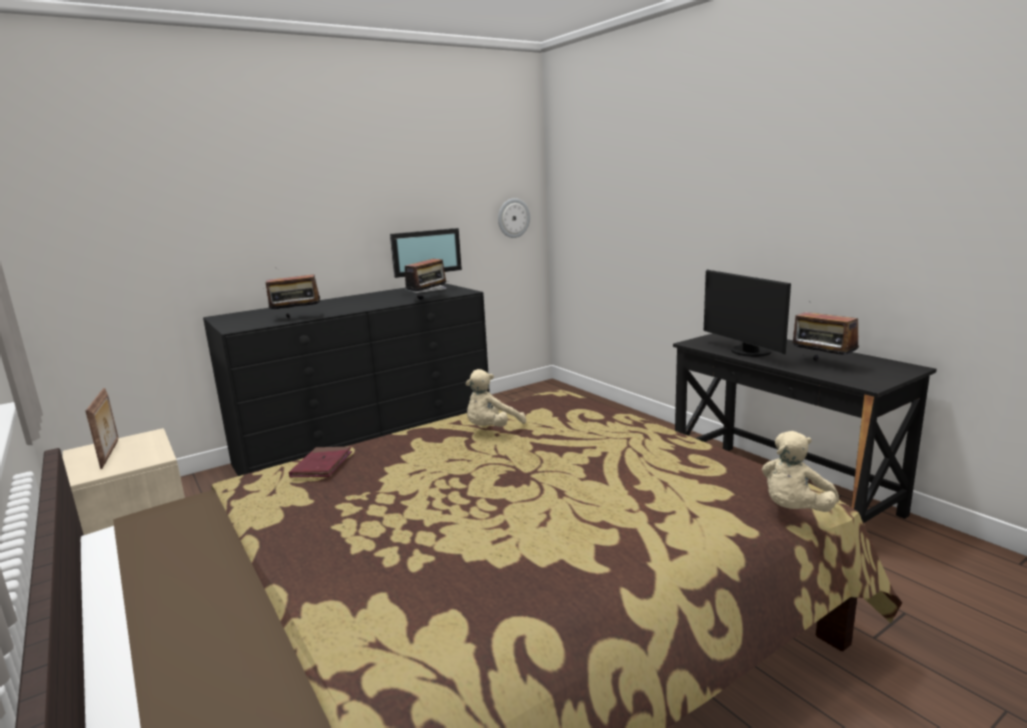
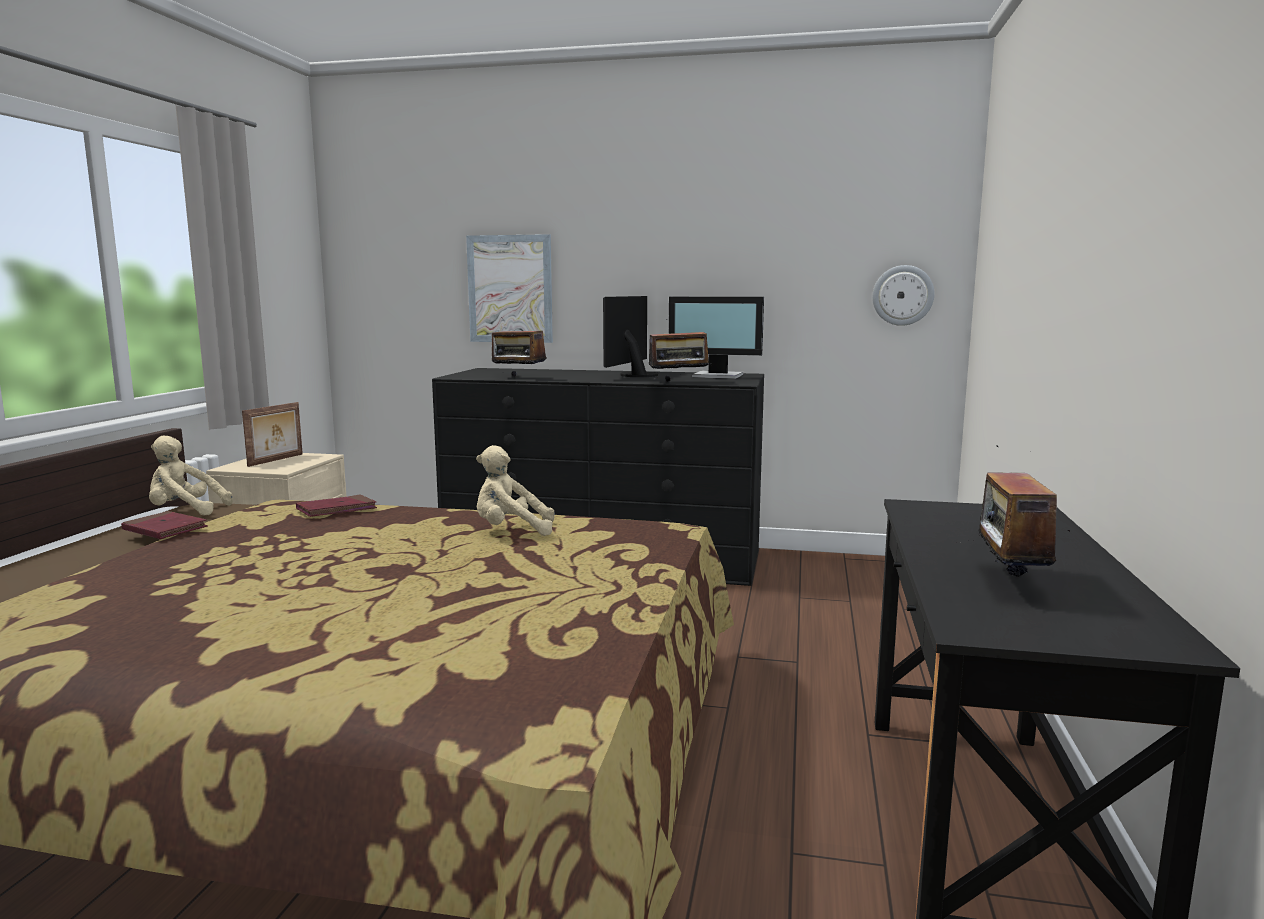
camera: 45 degrees right, 5 degrees down
(225, 240) = (510, 289): none -> picture
(228, 539) = (165, 529): none -> red book
(747, 352) = (948, 535): monitor -> monitor (634, 375)
(794, 510) = (493, 730): beige plush toy -> beige plush toy (185, 511)

